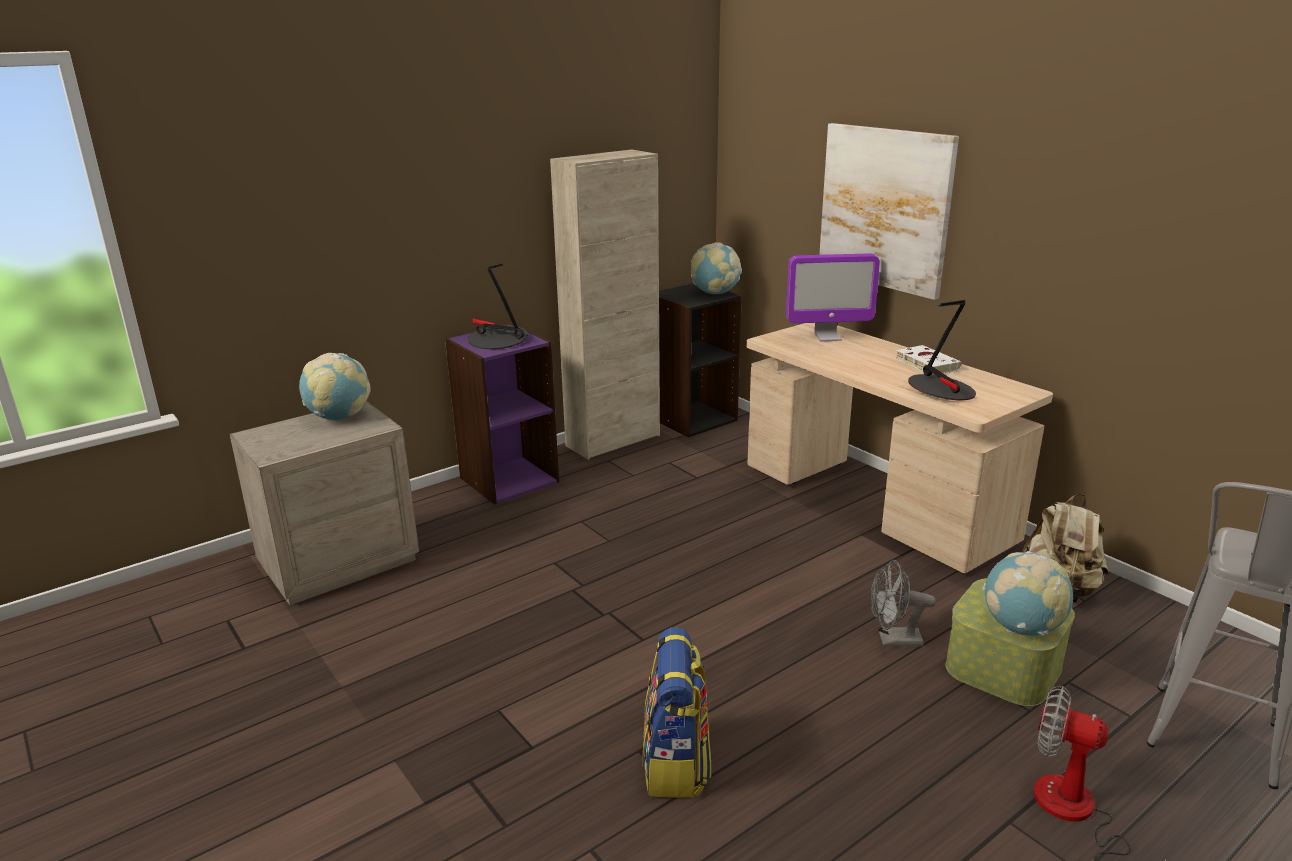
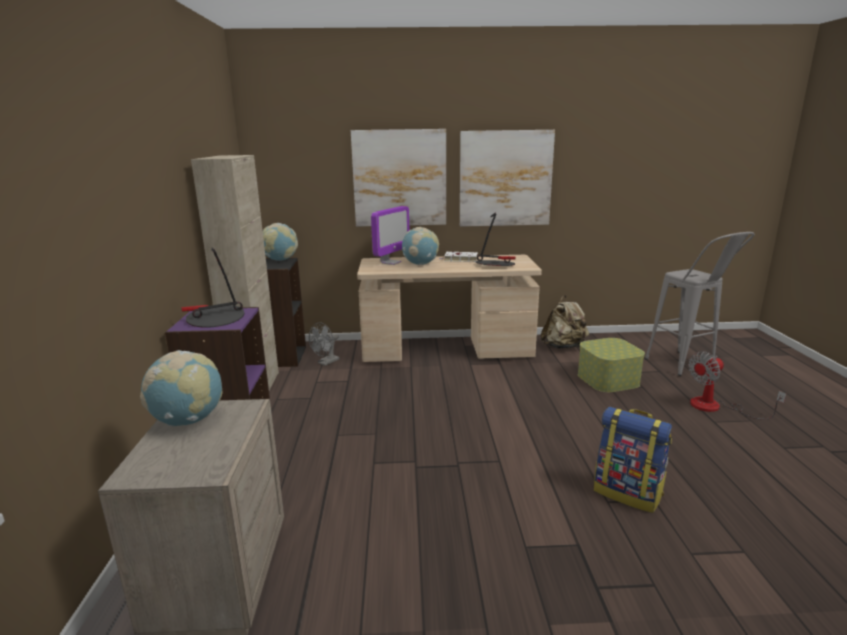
camera: 55 degrees left, 5 degrees down
(893, 640) = (567, 393): grey fan -> grey fan (326, 362)
(1021, 628) = (625, 351): globe -> globe (420, 264)
(1045, 242) = (505, 178): none -> picture

